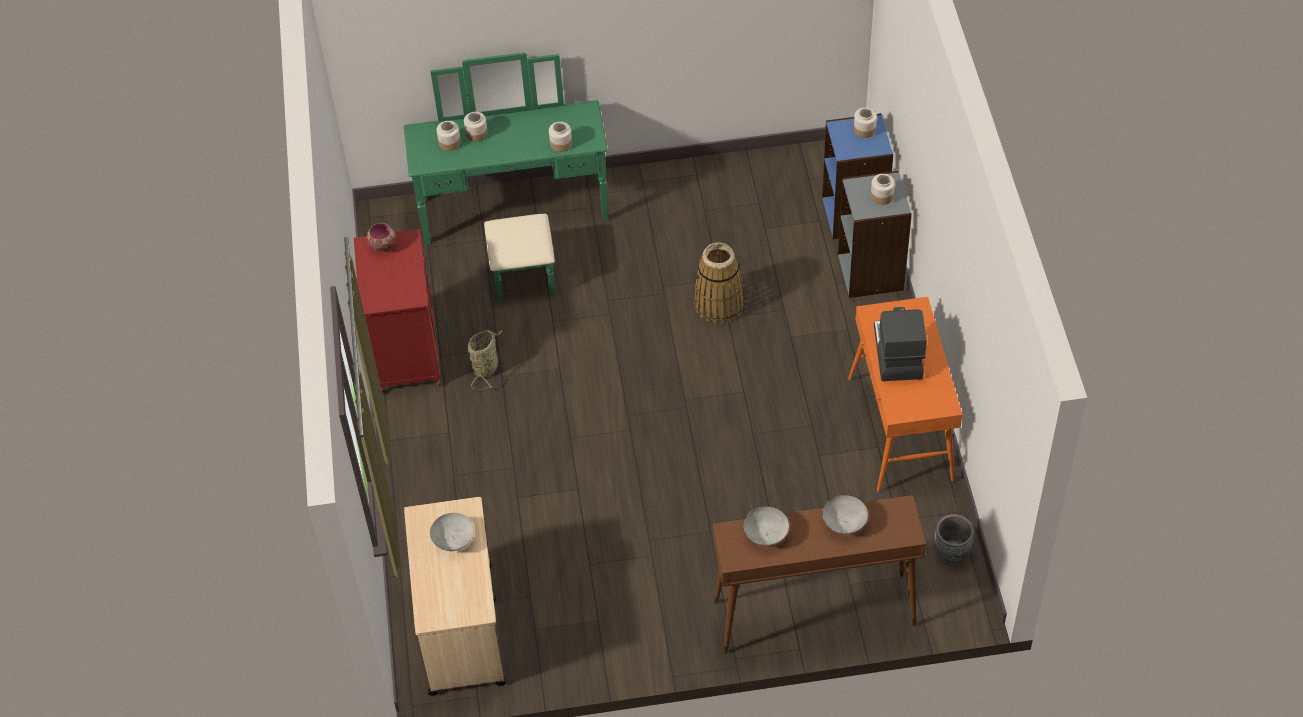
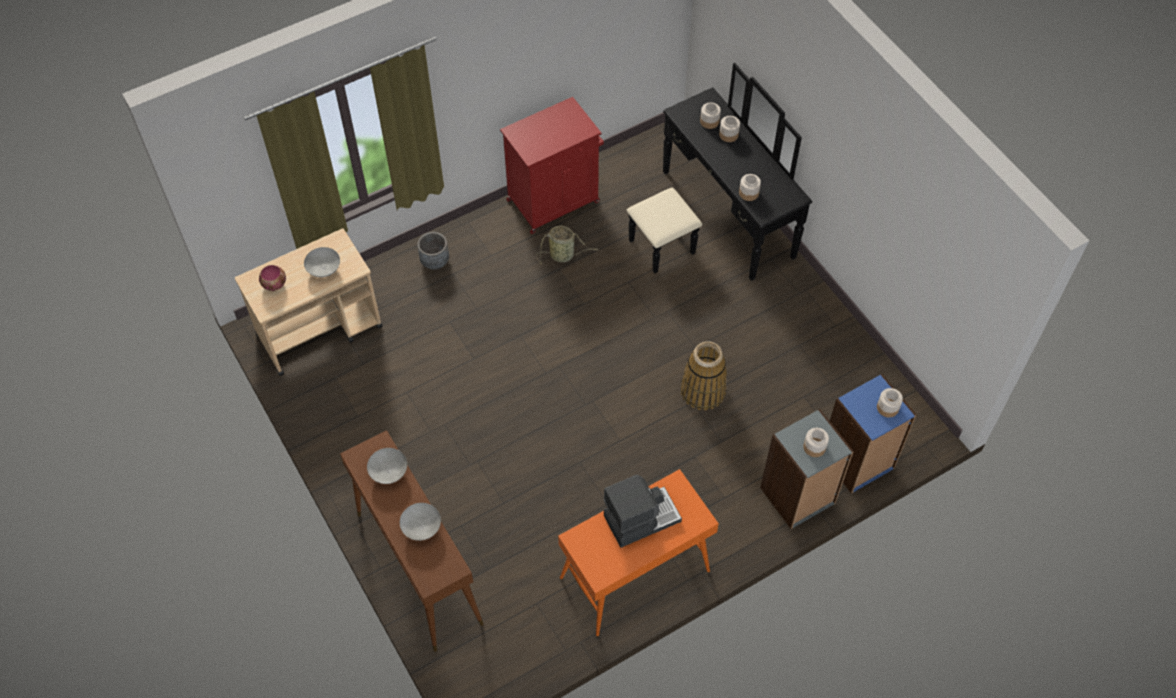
camera: 65 degrees right, 5 degrees up
(382, 245) = (573, 116): bowl -> bowl (275, 284)
(517, 225) = (713, 222): green dresser -> black dresser
(951, 551) = (521, 657): grey planter -> grey planter (435, 262)

